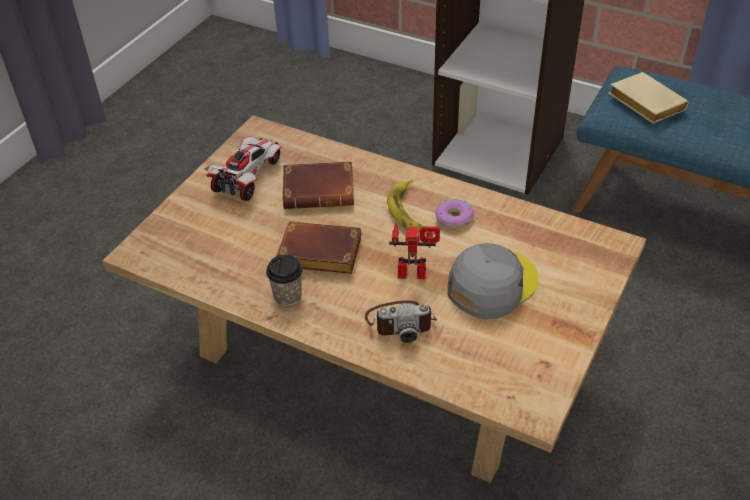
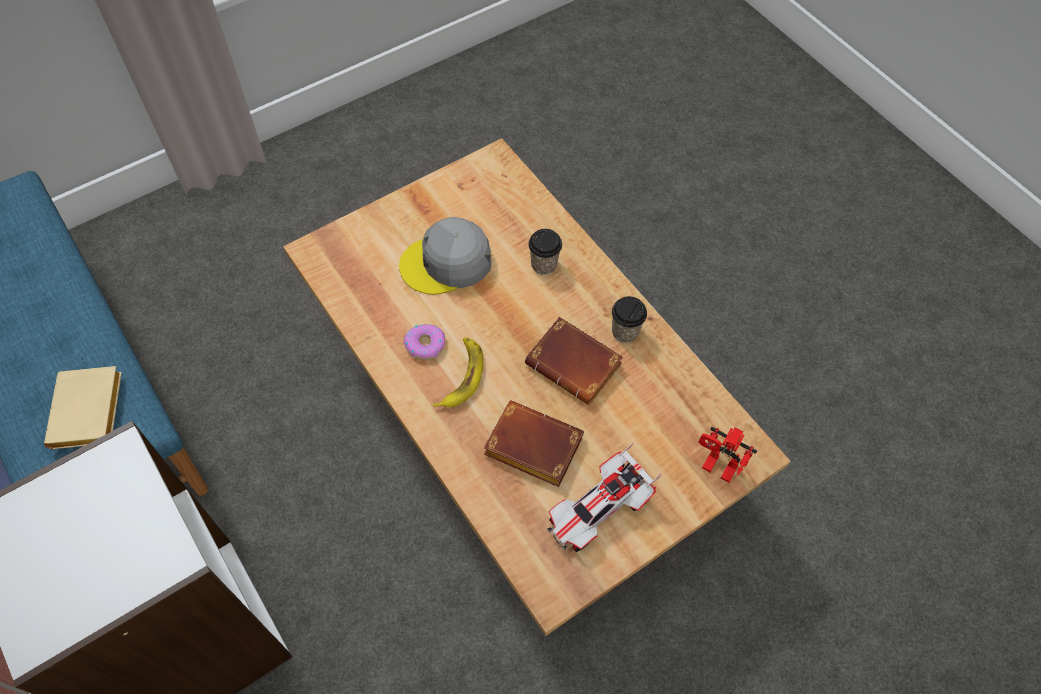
camera: 155 degrees left, 15 degrees up
(400, 321) = (544, 265): camera -> cup
(414, 268) = (499, 308): toy robot -> toy robot (715, 469)

